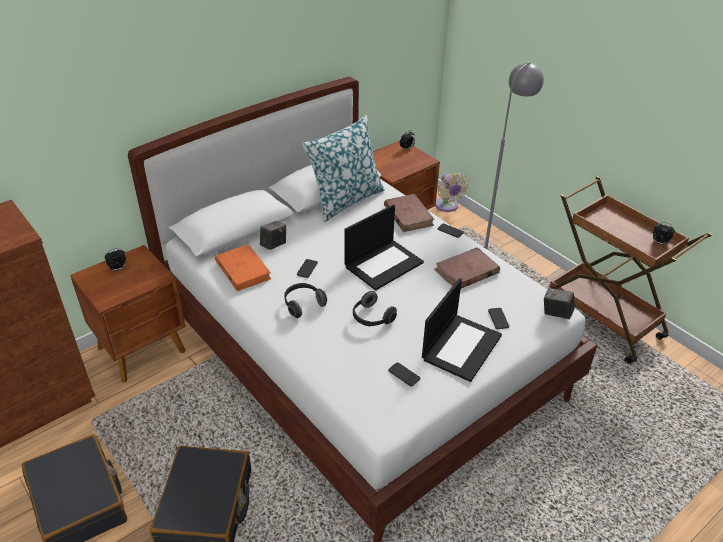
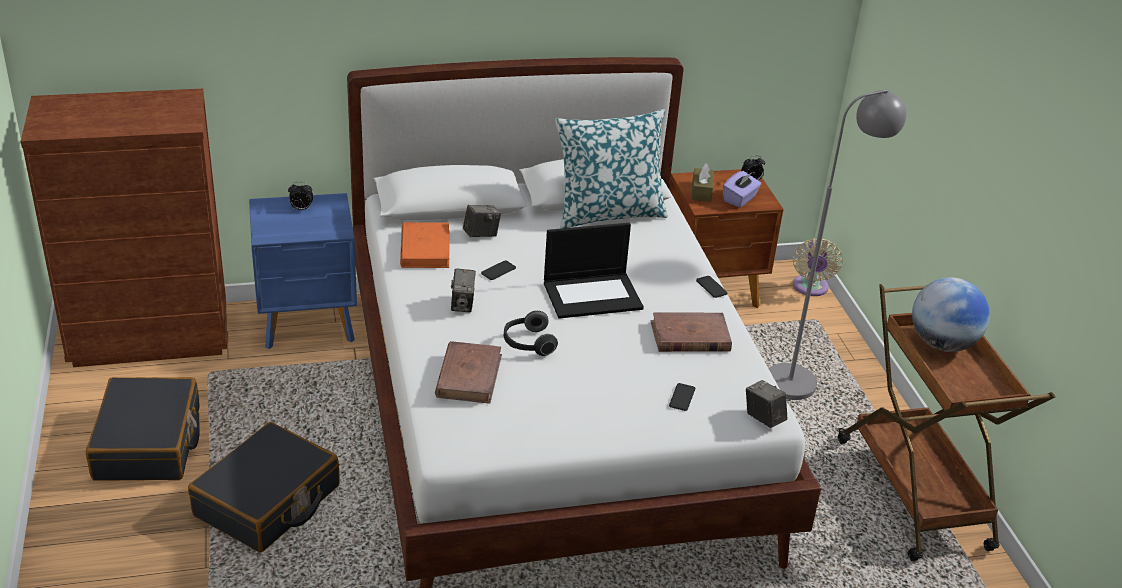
camera: 25 degrees right, 5 degrees down
(143, 350) = (309, 323): brown nightstand -> blue nightstand
(303, 304) = (462, 304): headphones -> camera
(383, 165) = (701, 191): none -> brown tissue box
(404, 374) = (514, 409): phone -> none
(408, 215) = (672, 254): brown book -> brown book (469, 376)
(410, 163) = (740, 199): none -> purple tissue box
(461, 346) = (609, 408): laptop -> none
(610, 221) = (942, 344): none -> globe
(659, 243) = (988, 390): alarm clock -> none

